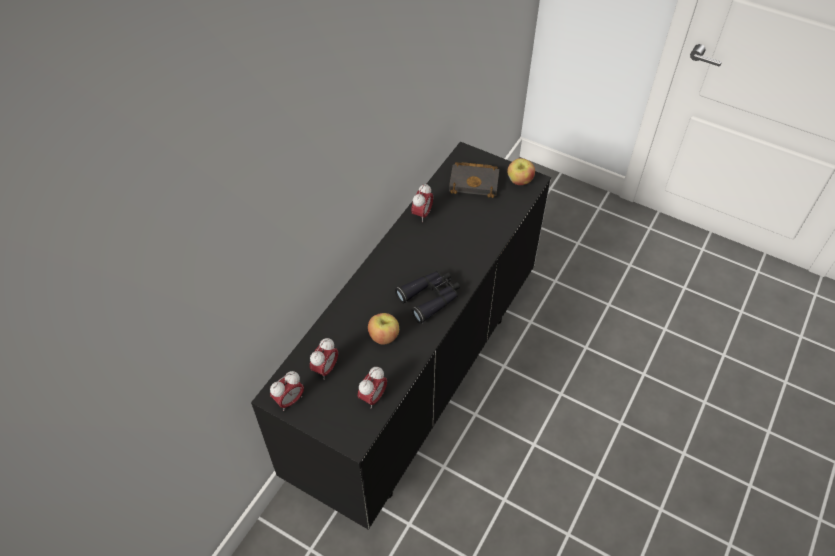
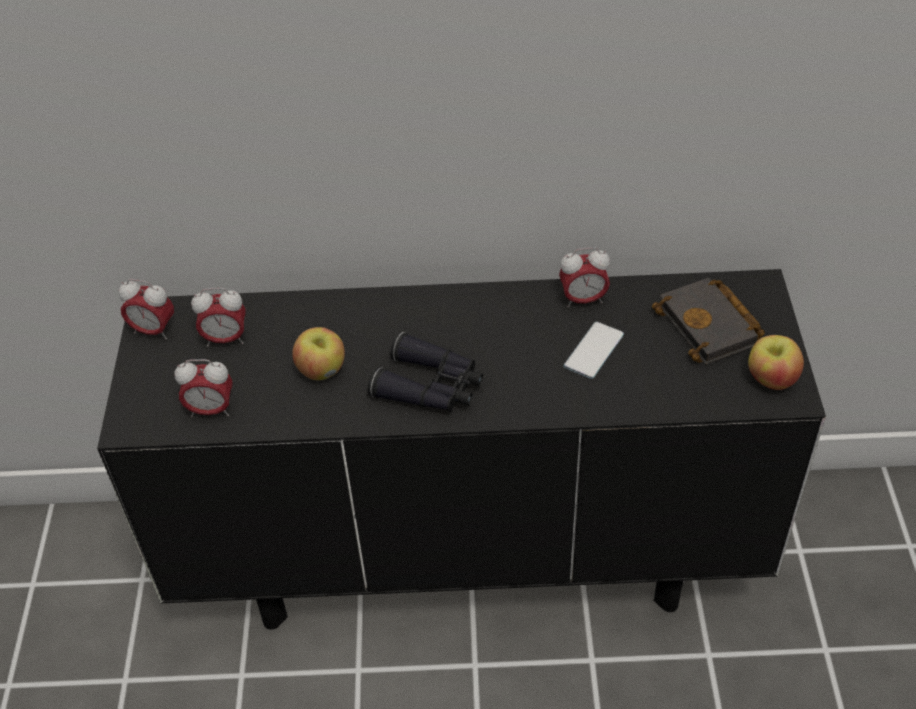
camera: 60 degrees right, 5 degrees down
(456, 228) = (594, 350): none -> phone

